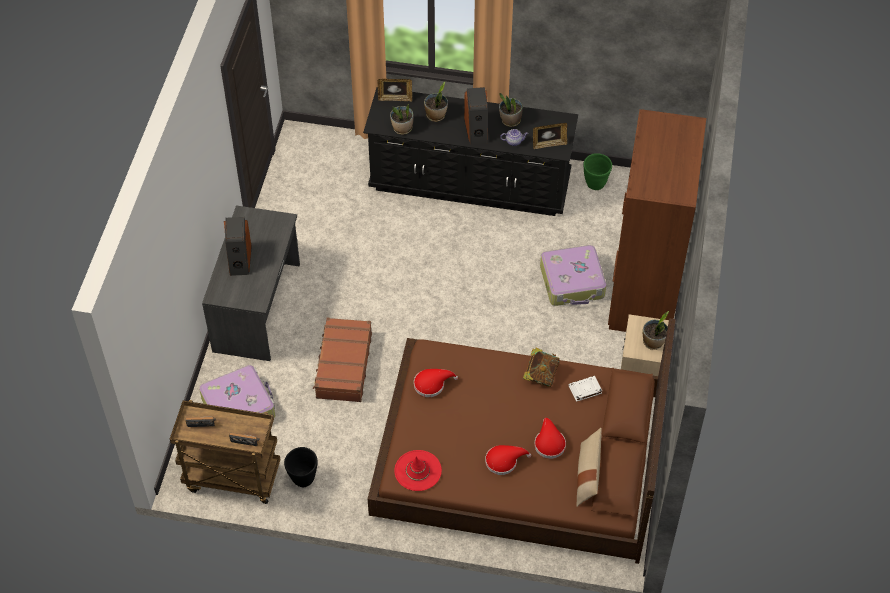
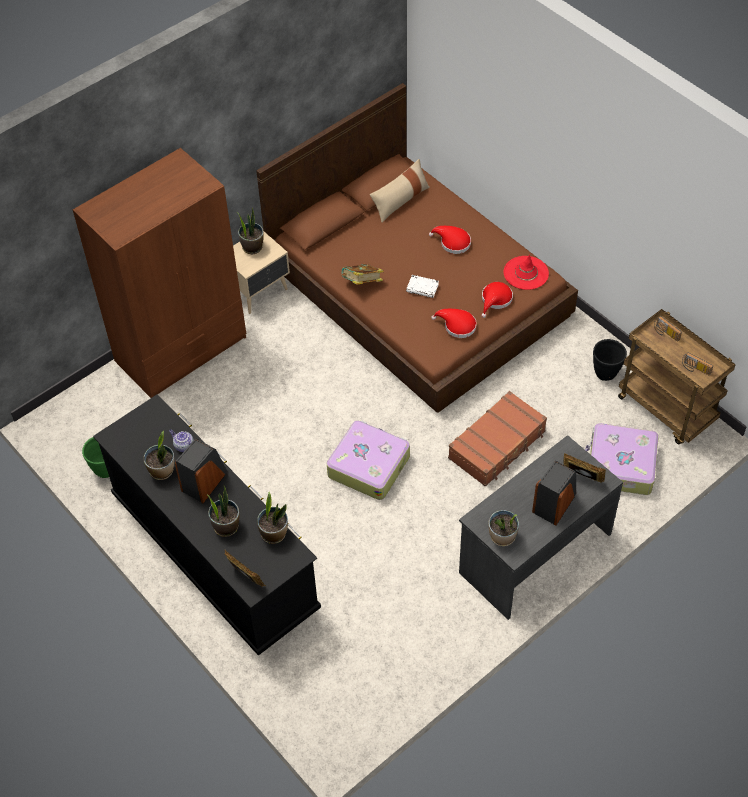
camera: 140 degrees left, 0 degrees up
(259, 219) = (502, 537): none -> potted plant
(549, 144) = (155, 422): picture frame -> picture frame (582, 478)
(549, 443) = (406, 235): red hat -> red hat (495, 300)
(572, 282) = (230, 393): suitcase -> suitcase (368, 465)
(585, 390) = (339, 254): white book -> white book (422, 288)

